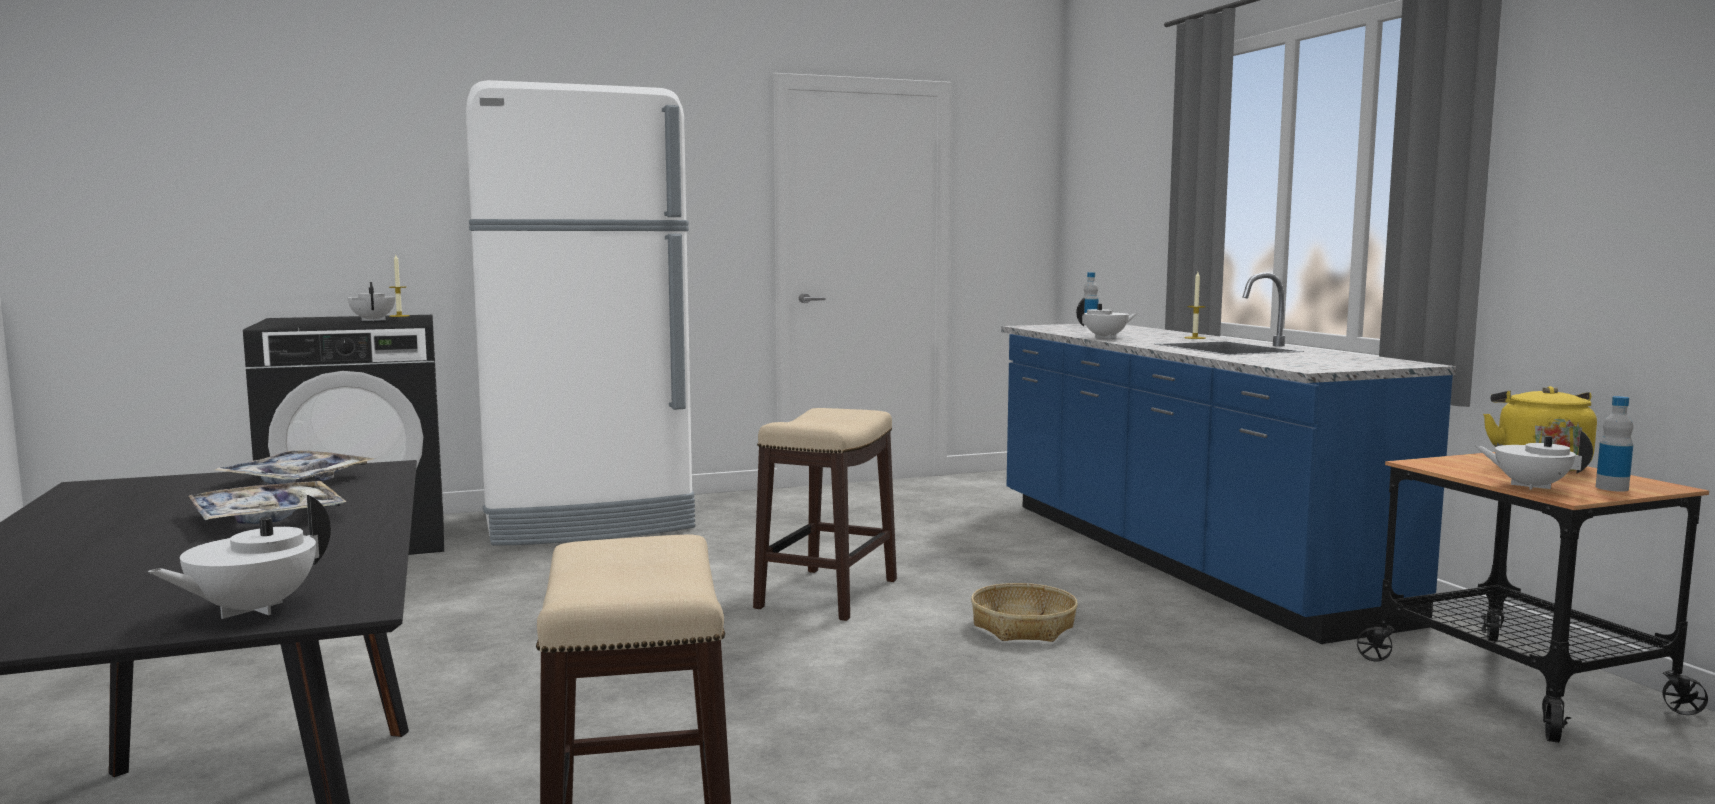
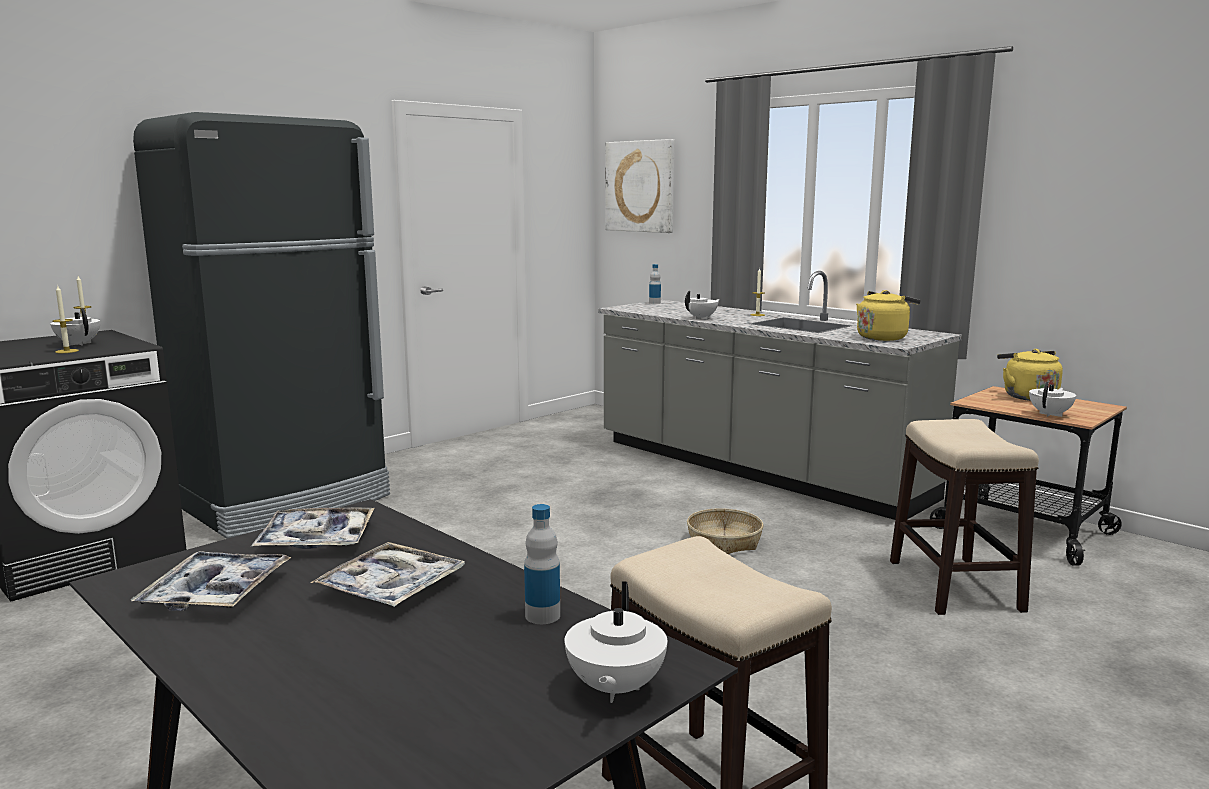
camera: 25 degrees left, 5 degrees up
(134, 501) = (215, 592): none -> tray
(348, 323) = (67, 351): none -> candle
(588, 522) = (287, 502): white fridge -> black fridge
(827, 594) = (563, 538): stool -> stool (955, 586)
(1104, 175) = (640, 186): none -> picture
(1177, 557) = (756, 469): blue counter -> grey counter
(1310, 362) = (883, 337): none -> yellow kettle
(1530, 486) = (1050, 414): white teapot -> white teapot turned 120 degrees clockwise
(1612, 488) = (1086, 411): bottle -> bottle (542, 615)

